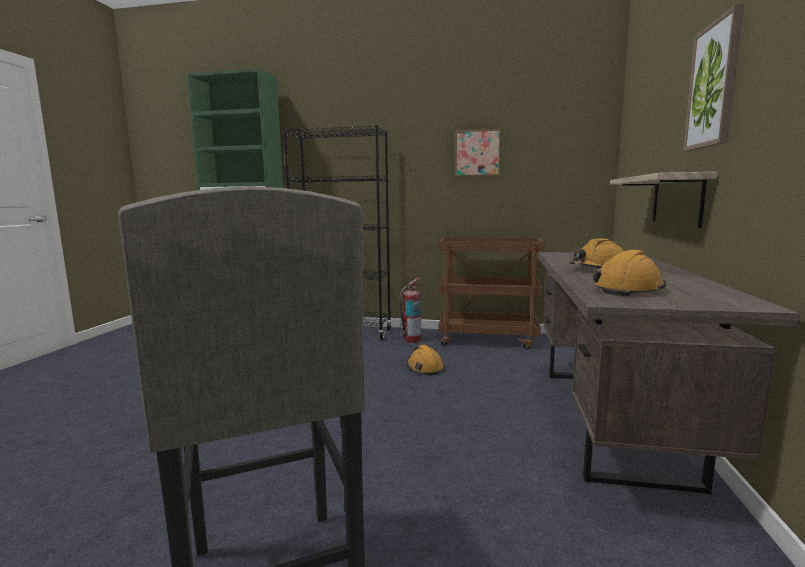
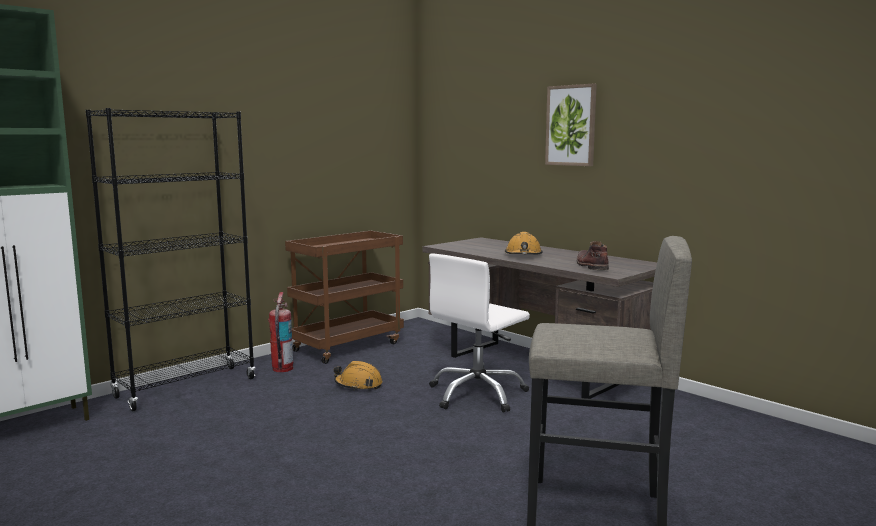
camera: 55 degrees left, 0 degrees up
(477, 153) = (308, 143): picture -> none
(486, 415) = (477, 394): none -> white office chair
(629, 289) = (591, 266): orange hard hat -> brown boot
(677, 200) = (535, 197): shelf -> none

